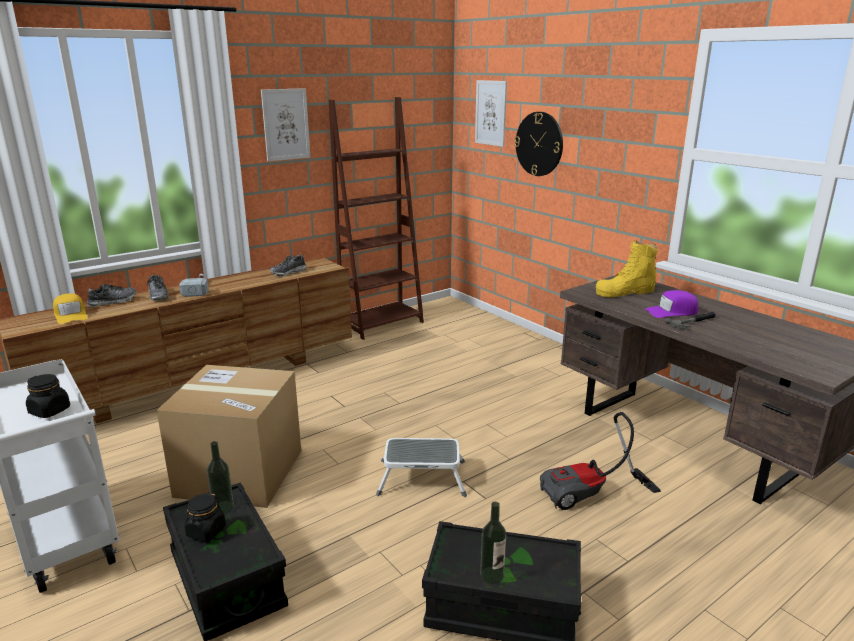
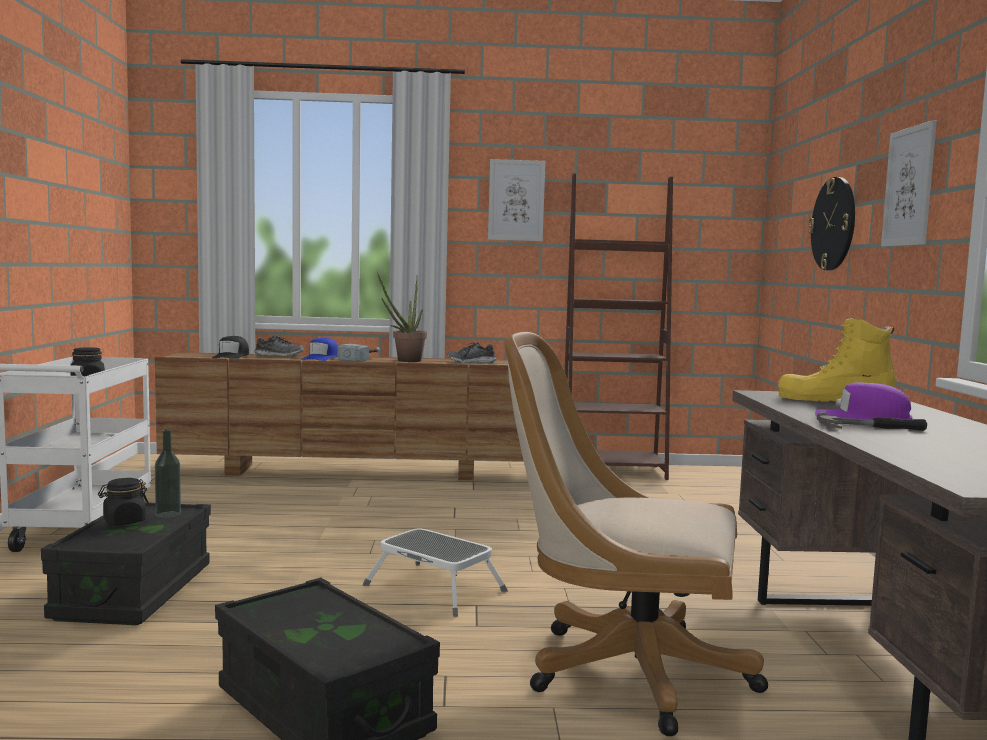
camera: 35 degrees right, 15 degrees down
(71, 315) = (231, 356): yellow cap -> black cap
(158, 296) = (321, 358): shoe -> blue cap
(235, 283) = (405, 361): none -> potted plant
(240, 473) = (272, 533): cardboard box -> none
(491, 113) = (794, 195): picture -> picture (909, 187)
(492, 575) = (289, 630): bottle -> none
(591, 495) = (622, 670): vacuum cleaner -> office chair

